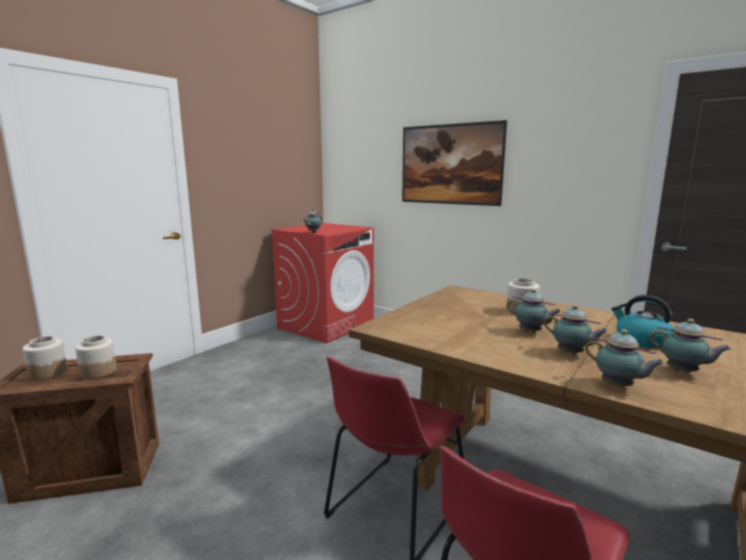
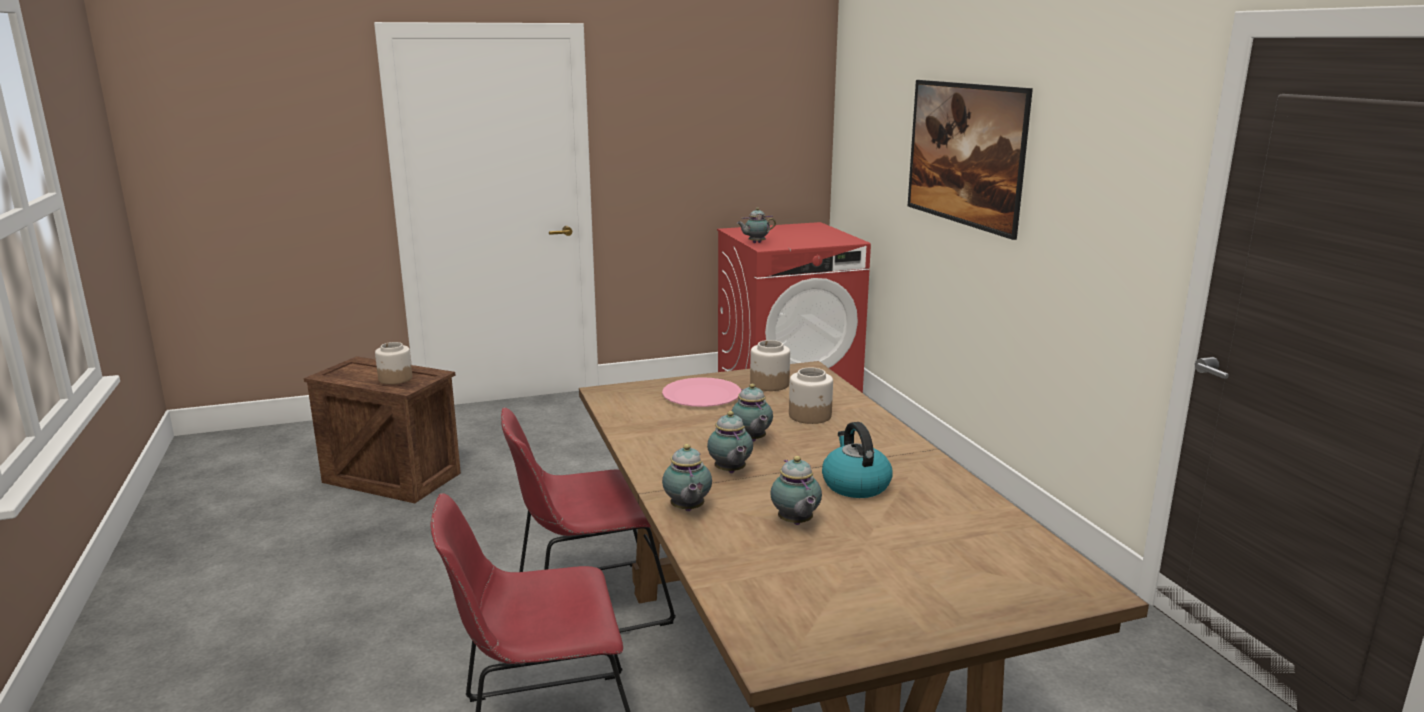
camera: 35 degrees right, 5 degrees up
(47, 372) = (362, 369): jar -> jar (769, 384)
(438, 315) = (702, 395): none -> pink plate

